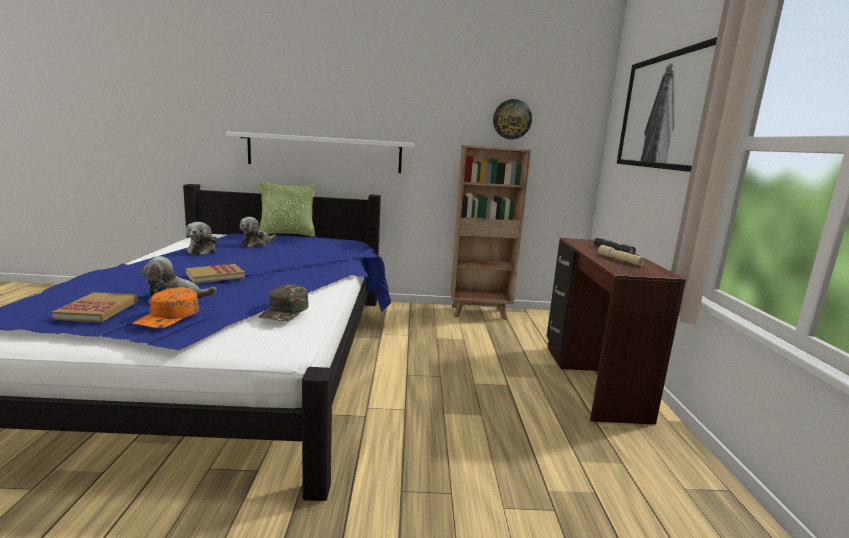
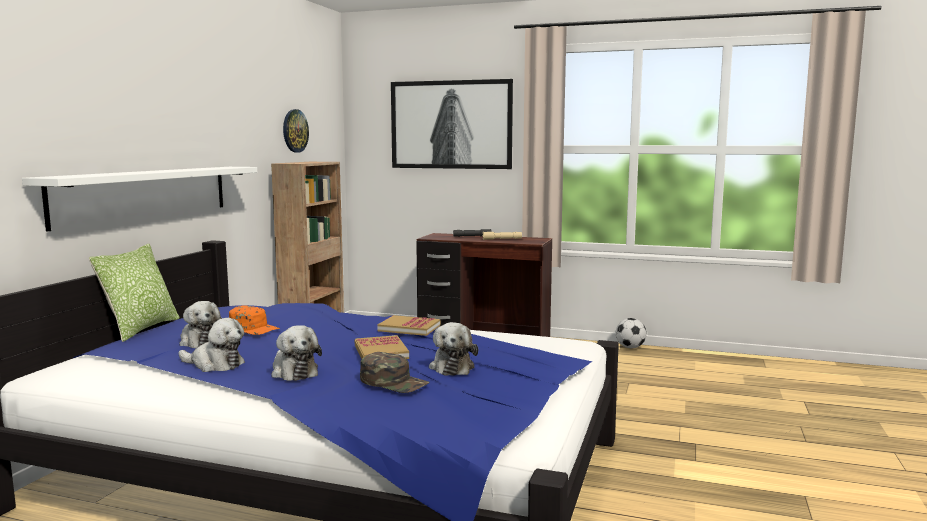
camera: 70 degrees left, 5 degrees down
(98, 310) = (492, 386): book -> book (409, 328)
(168, 316) = (520, 363): orange cap -> orange cap (254, 328)
(176, 264) = (293, 371): none -> plush toy
(285, 311) = (506, 335): green cap -> green cap (394, 382)
(739, 507) = (630, 347): none -> football

